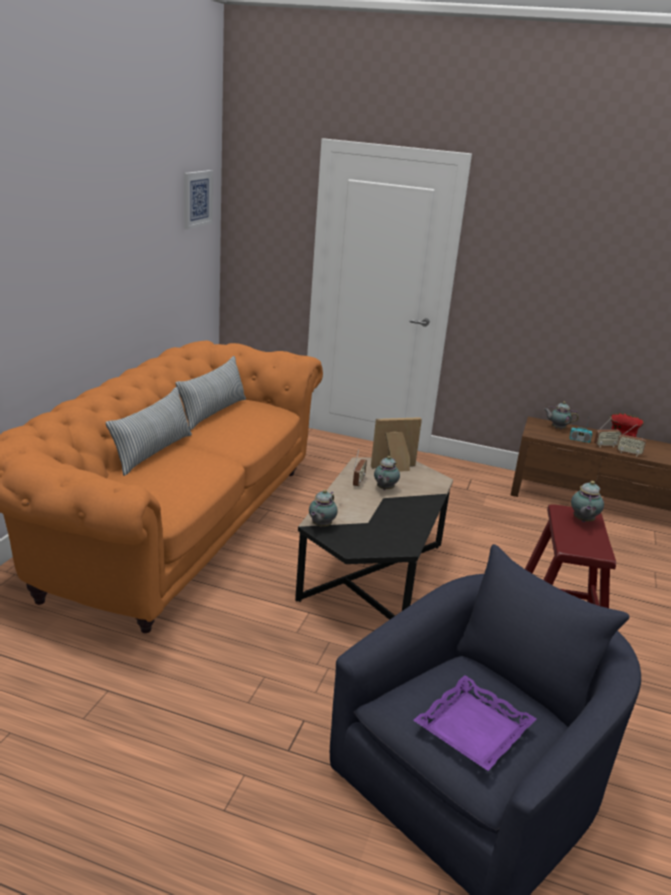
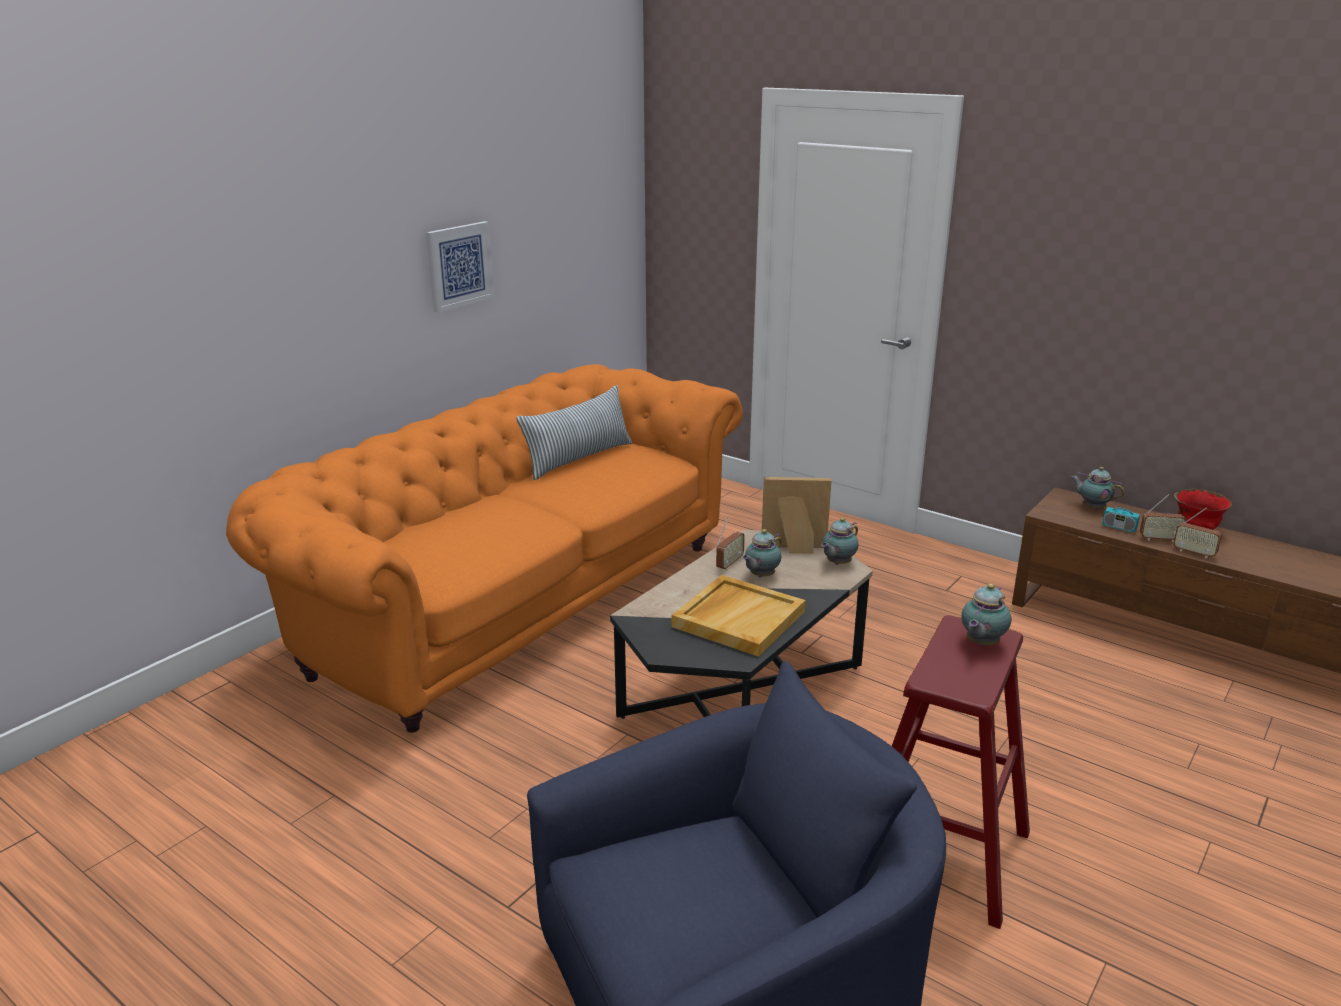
camera: 20 degrees right, 0 degrees up
(153, 452) = (472, 505): pillow -> none
(197, 199) = (599, 178): picture -> picture (459, 265)
(320, 526) = (640, 617): teapot -> teapot (837, 563)
(387, 520) = (738, 618): none -> beige tray
(474, 729) = (676, 915): purple tray -> none

